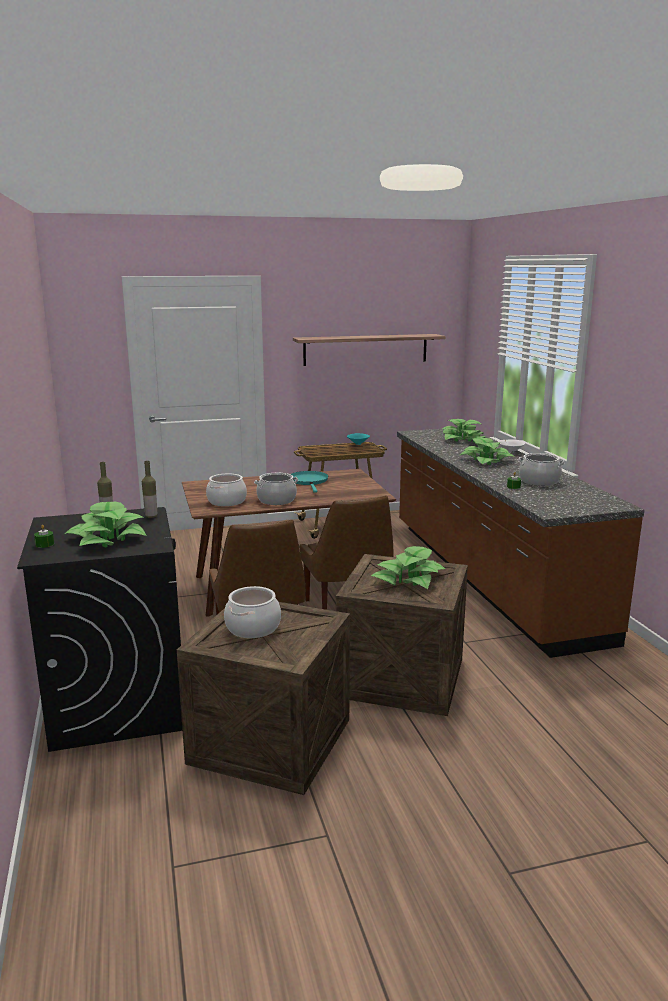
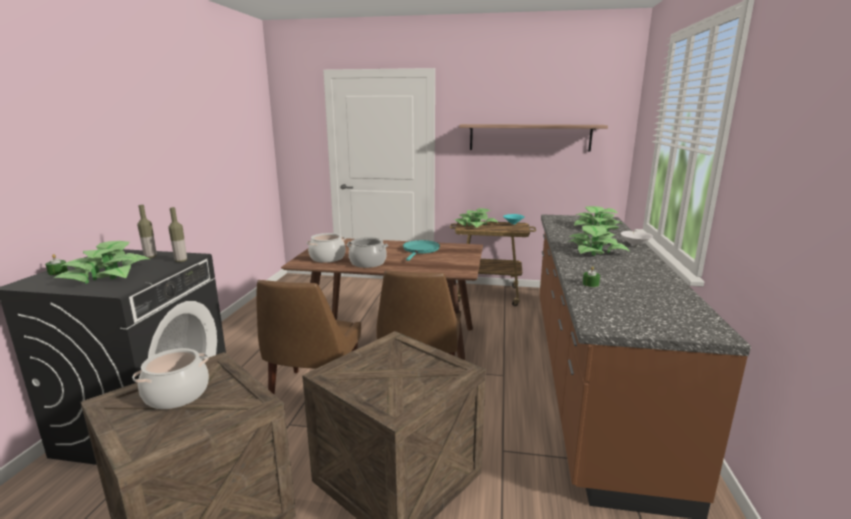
camera: 25 degrees right, 0 degrees up
(408, 579) = (400, 372): potted plant -> potted plant (475, 225)
(539, 481) = (631, 282): cooking pot -> none

